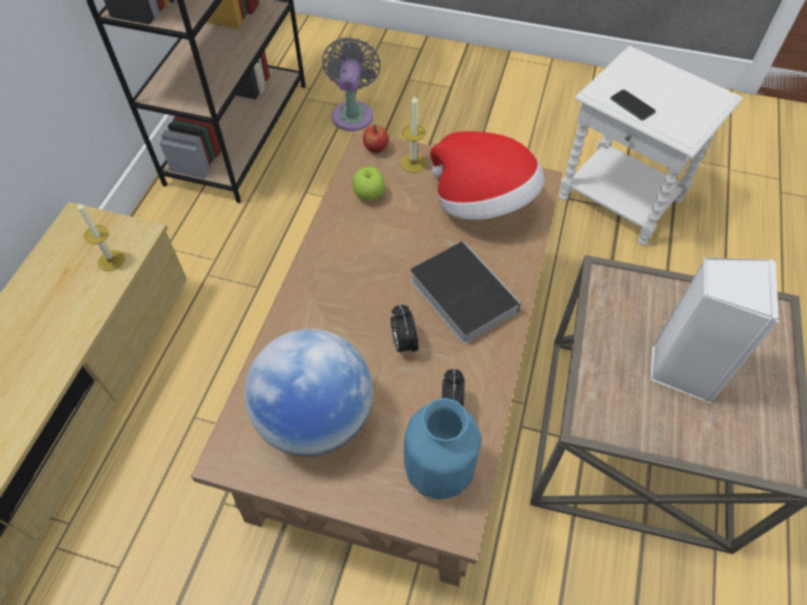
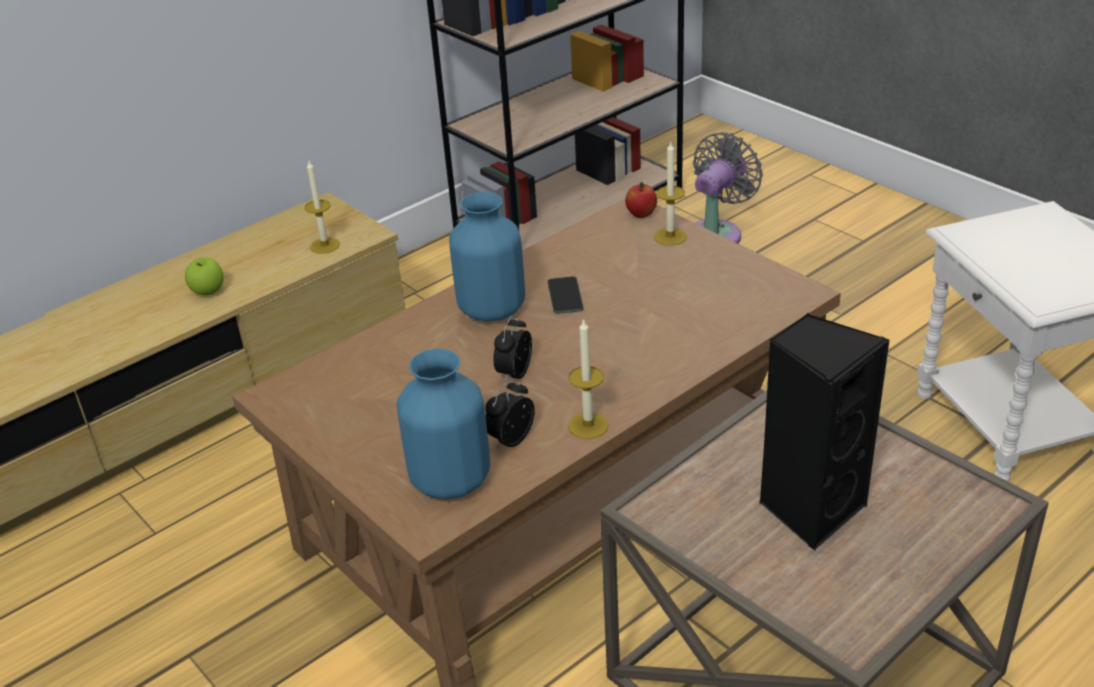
camera: 35 degrees right, 20 degrees down
(315, 418) = (375, 397): globe -> none
(338, 287) = (493, 310): none -> blue vase
(369, 195) = (596, 249): apple -> apple (208, 292)
(460, 293) = (613, 355): book -> none
(482, 203) = (715, 291): hat -> none
(494, 367) = (588, 425): none -> candle
(632, 105) = (993, 255): phone -> phone (565, 296)
(681, 369) = (810, 508): white speaker -> black speaker

